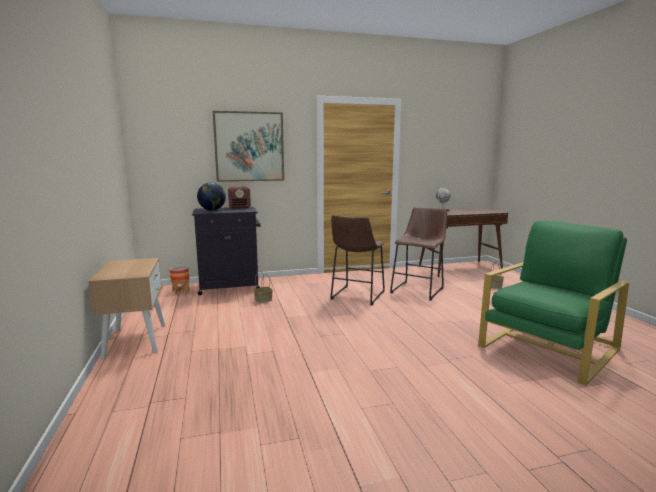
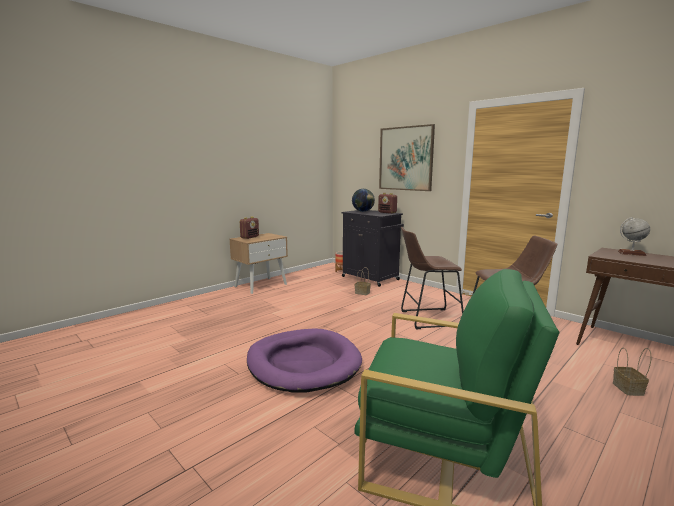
camera: 60 degrees right, 0 degrees up
(114, 271) = (250, 237): none -> radio
(397, 364) = (303, 363): none -> purple dog bed

